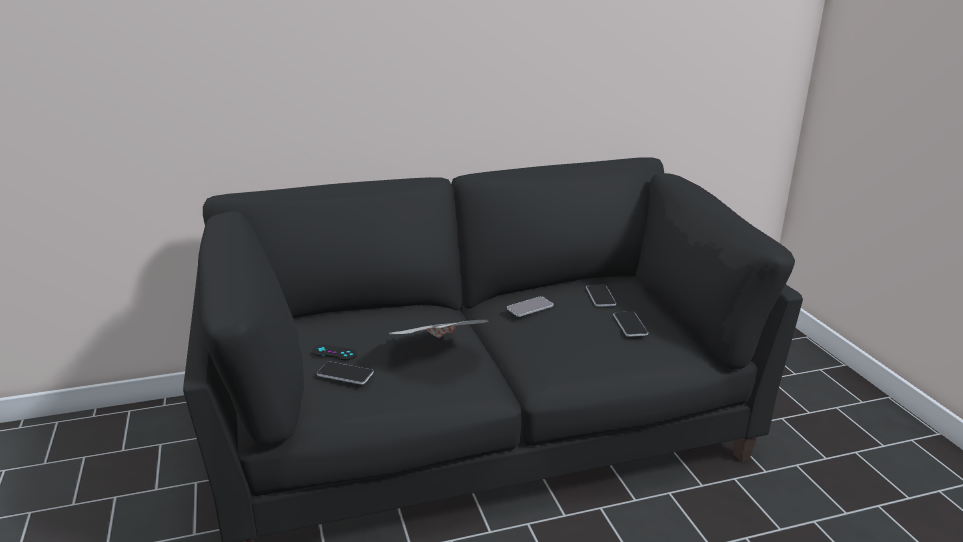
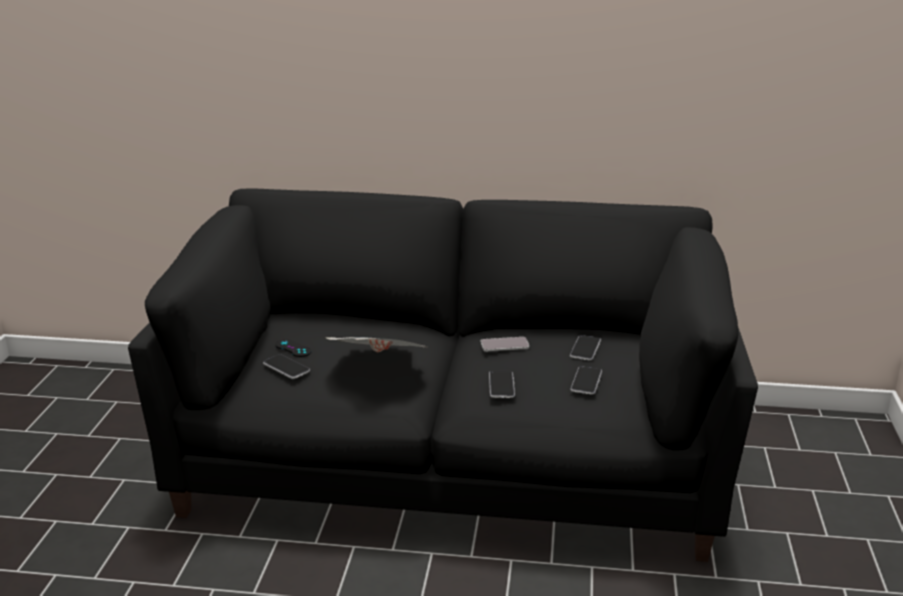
camera: 25 degrees right, 0 degrees up
(563, 344) = (501, 385): none -> phone

